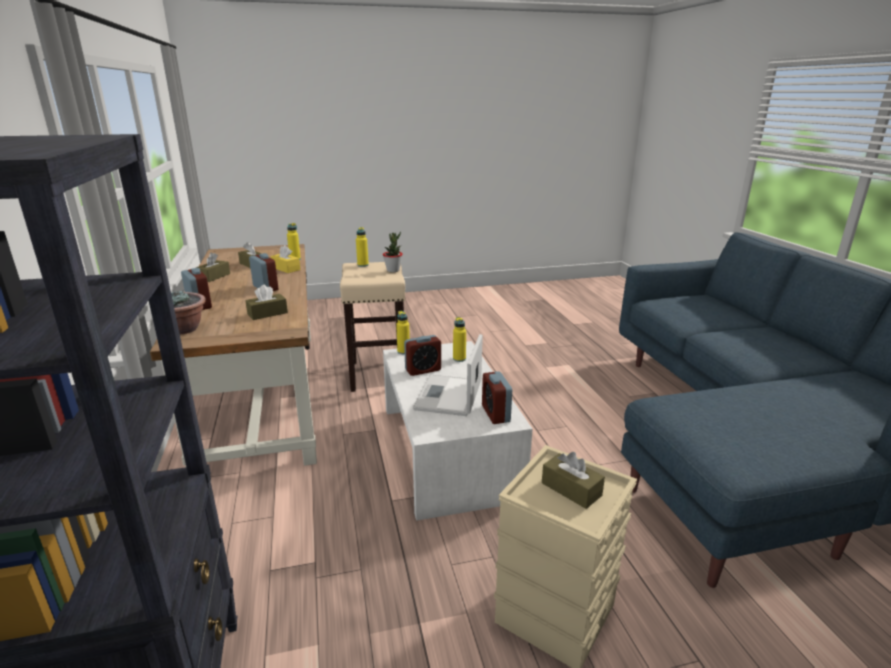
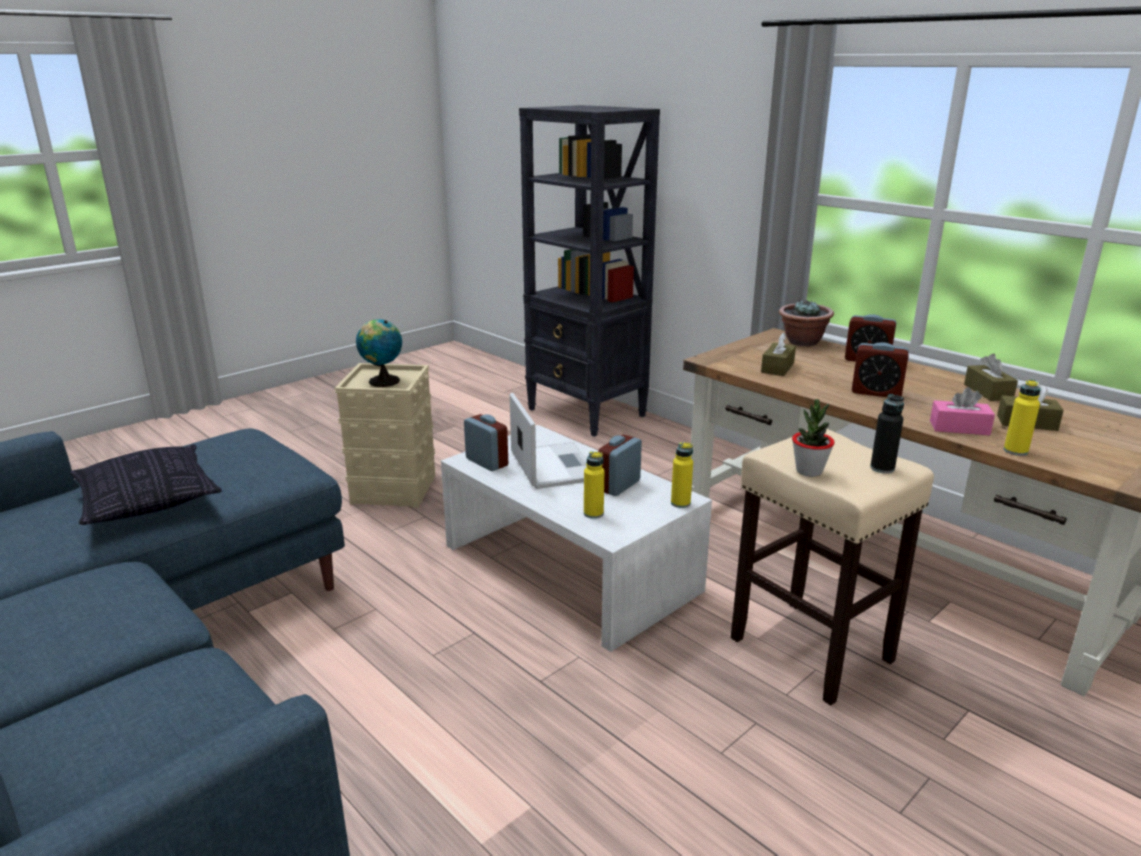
camera: 150 degrees right, 0 degrees up
(286, 268) = (959, 428): yellow tissue box -> pink tissue box
(363, 265) = (882, 468): yellow bottle -> black bottle
(571, 489) = (382, 381): brown tissue box -> globe
(776, 402) = (148, 501): none -> pillow

